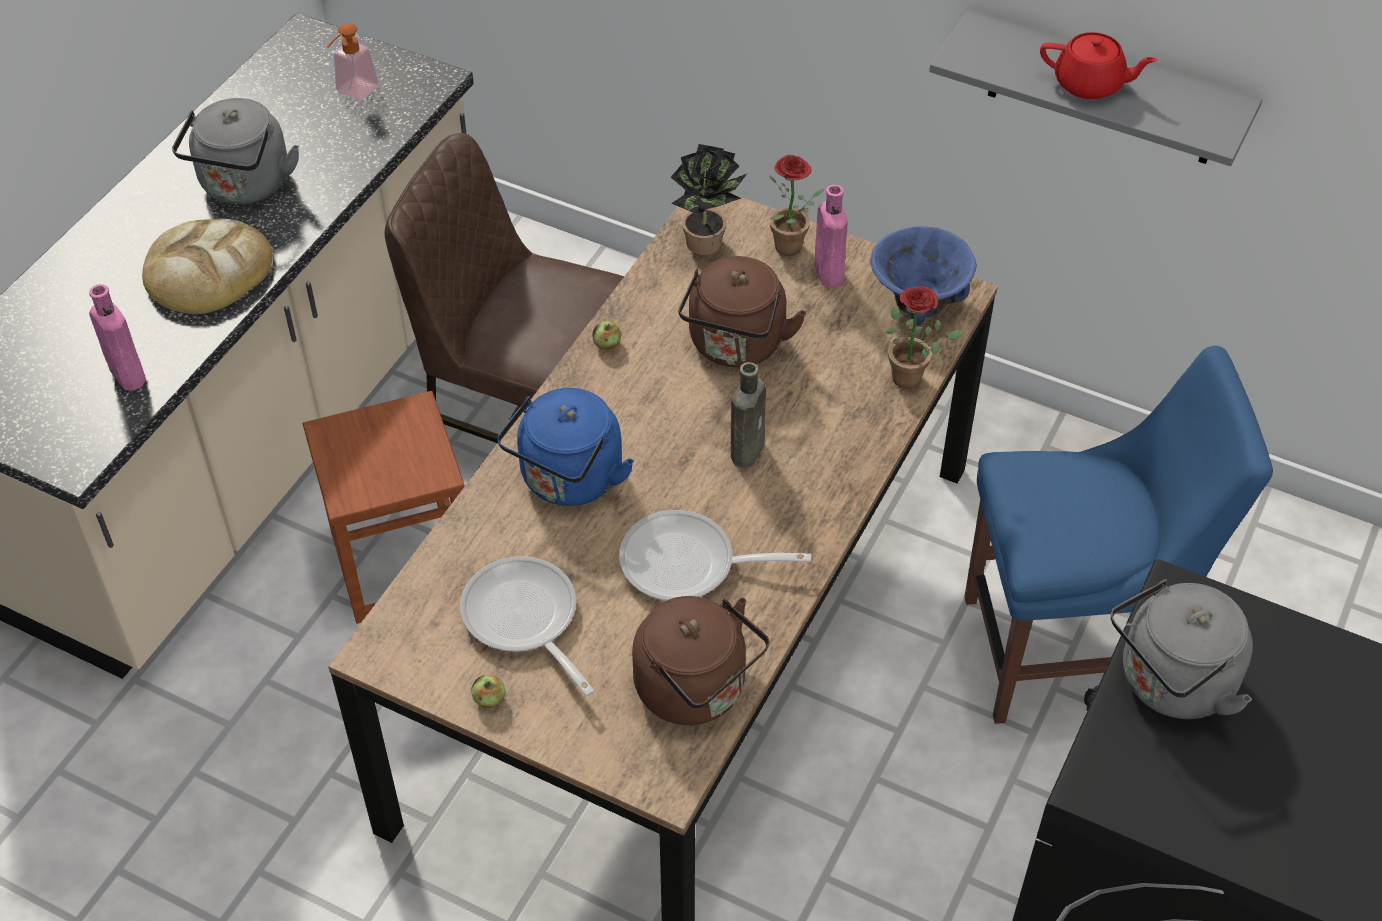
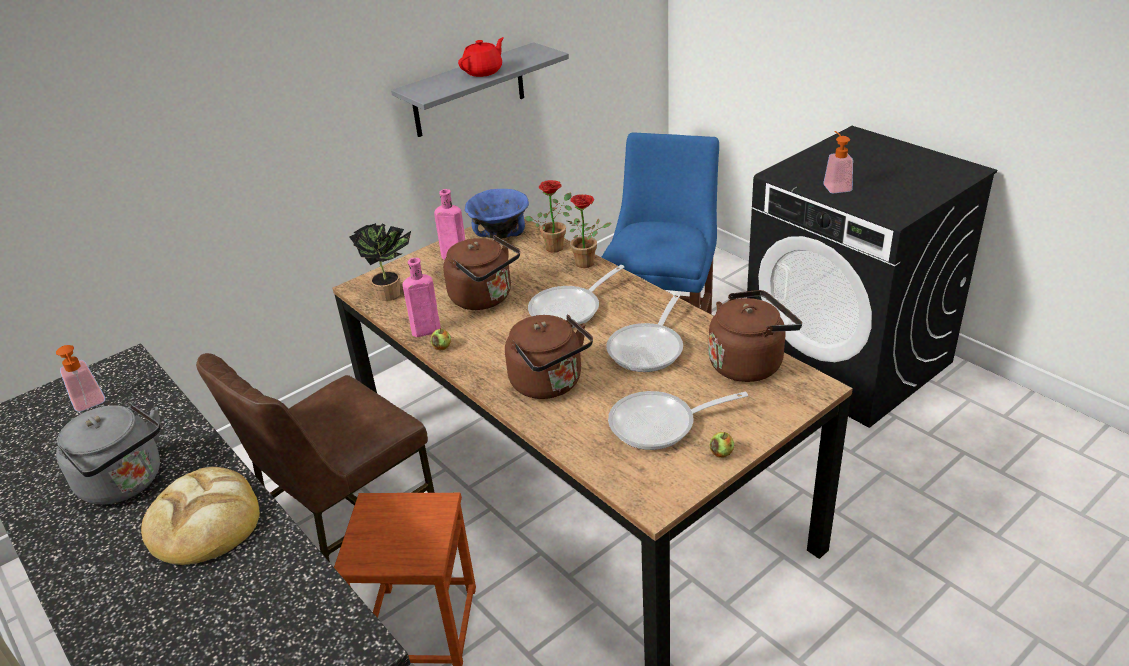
camera: 65 degrees left, 15 degrees down
(126, 374) = (280, 595): pink bottle -> pink bottle (424, 331)
(569, 481) = (550, 384): blue kettle -> brown kettle
(748, 449) = (570, 309): brown bottle -> frying pan
(790, 251) = (424, 265): potted plant -> potted plant (589, 263)
(1171, 684) = (835, 186): grey kettle -> soap dispenser

